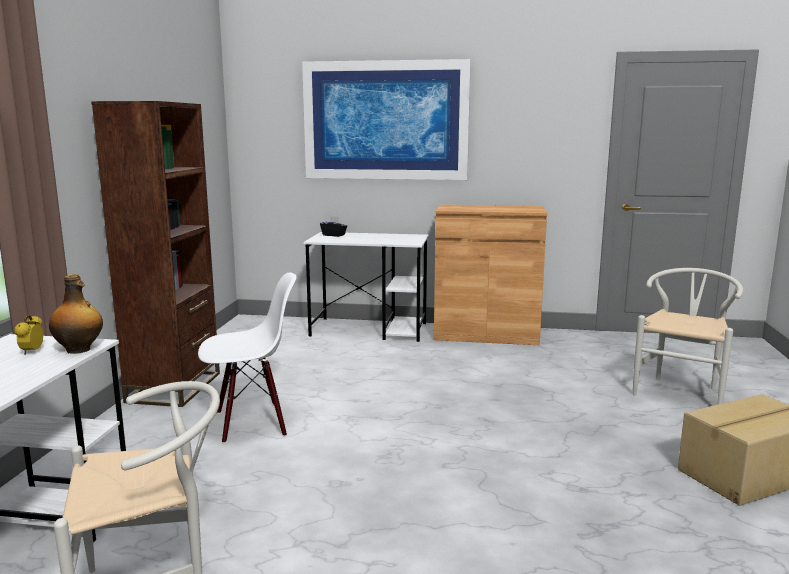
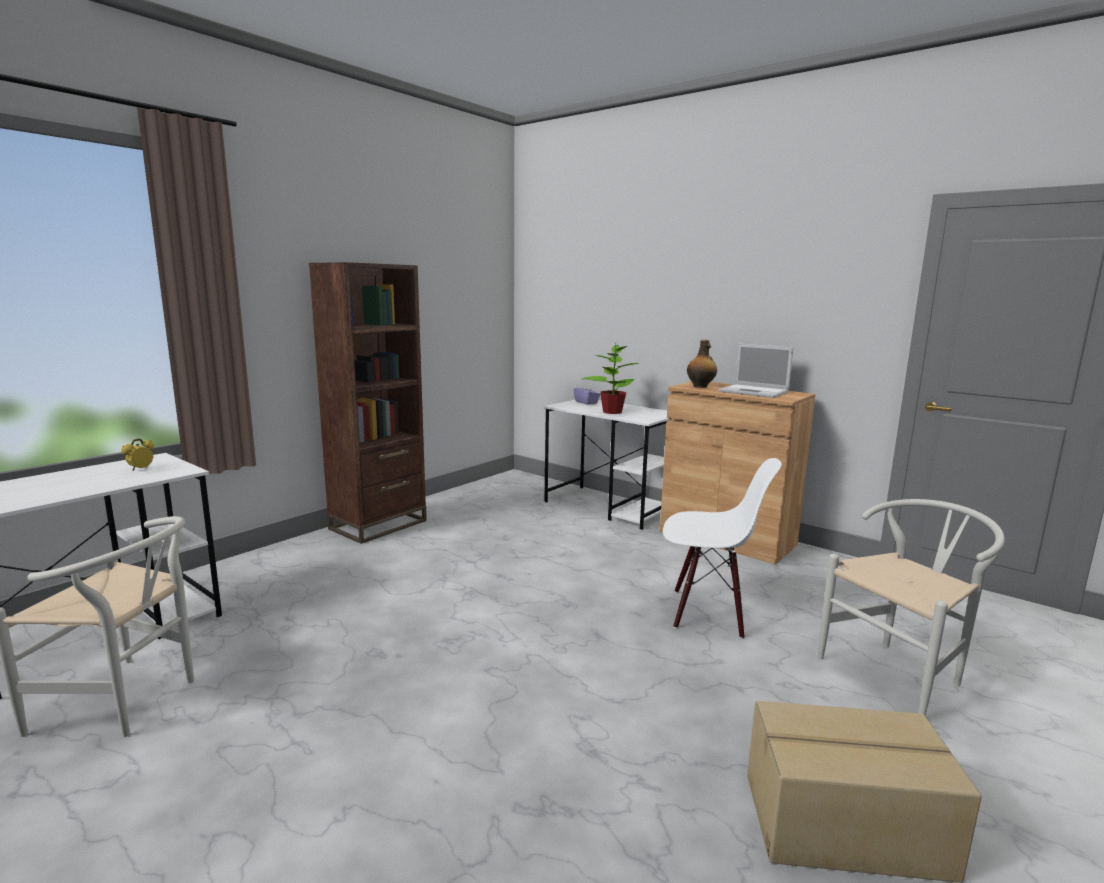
camera: 30 degrees right, 0 degrees up
(79, 350) = (167, 474): bottle -> bottle (700, 386)
(251, 423) = (389, 572): white chair -> white chair (708, 612)
(334, 235) = (586, 402): black tissue box -> purple tissue box
(373, 240) = (612, 412): none -> potted plant
(385, 121) = (649, 284): picture -> none
(505, 208) = (755, 392): none -> laptop

